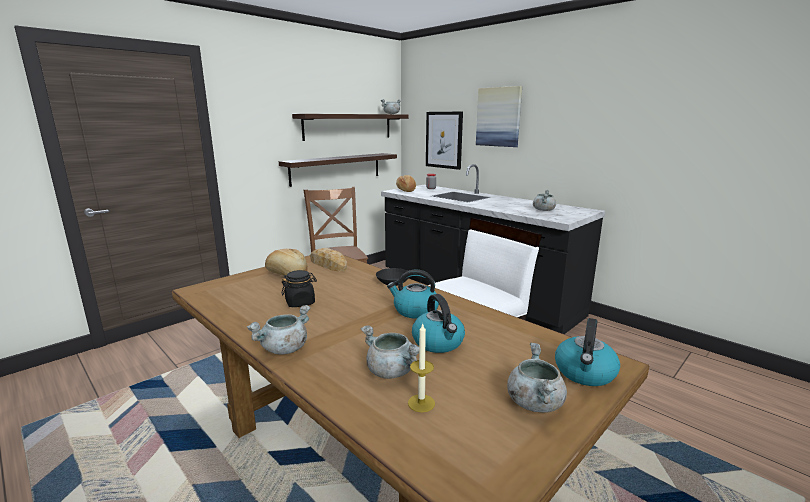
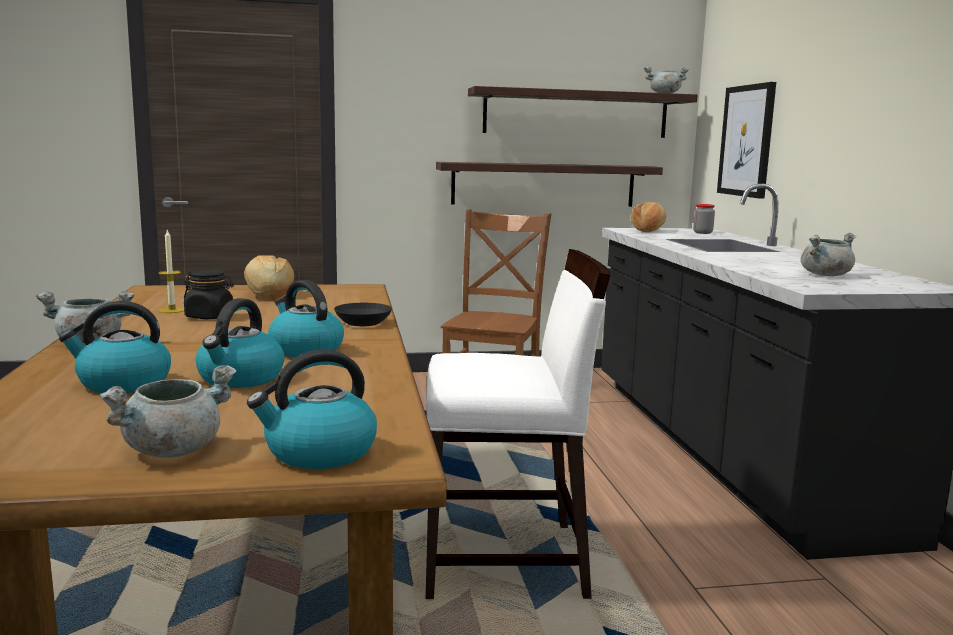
camera: 35 degrees right, 5 degrees down
(328, 264) = (339, 295): bread -> none
(392, 371) = (123, 383): grey cooking pot -> kettle
(421, 403) = (72, 411): candle -> candle (172, 310)
(498, 117) = (825, 87): picture -> none

